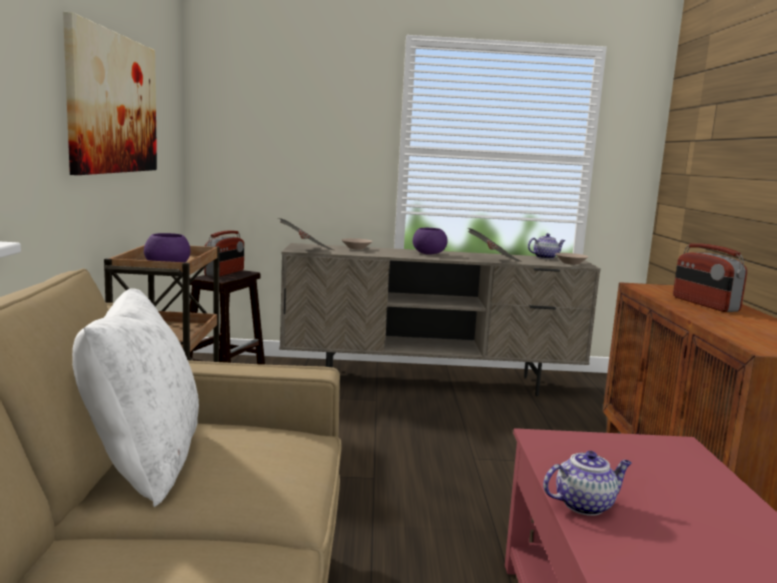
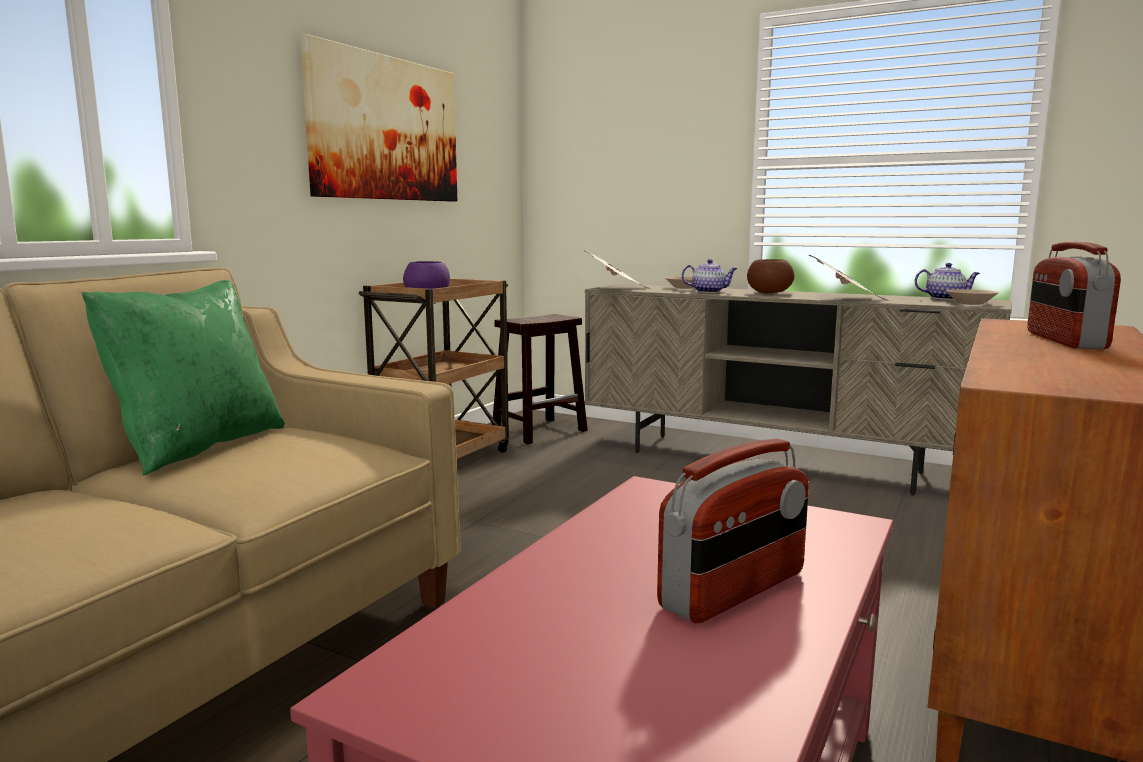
camera: 30 degrees right, 0 degrees up
(143, 462) = (197, 446): white pillow -> green pillow
(225, 273) = (541, 317): radio -> radio (735, 590)
(428, 253) = (768, 293): purple bowl -> brown bowl
(585, 505) = (570, 554): teapot -> teapot (709, 291)

